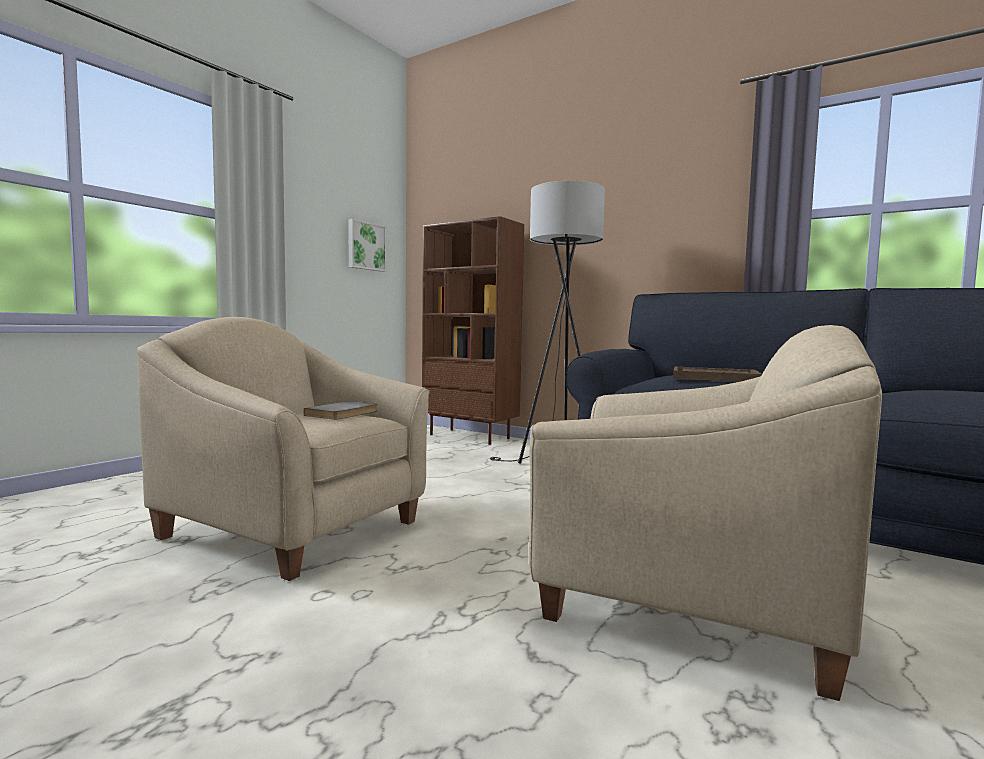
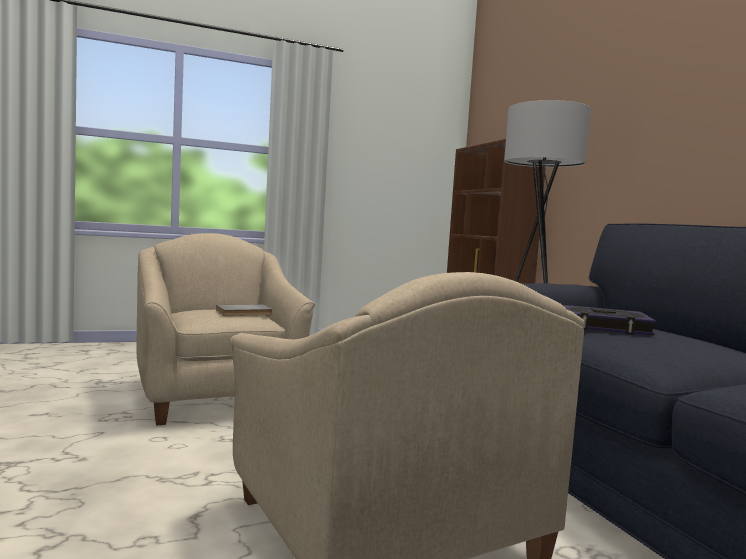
camera: 35 degrees right, 0 degrees up
(366, 246) = (416, 170): picture -> none
(715, 378) = (604, 327): brown tray -> book

